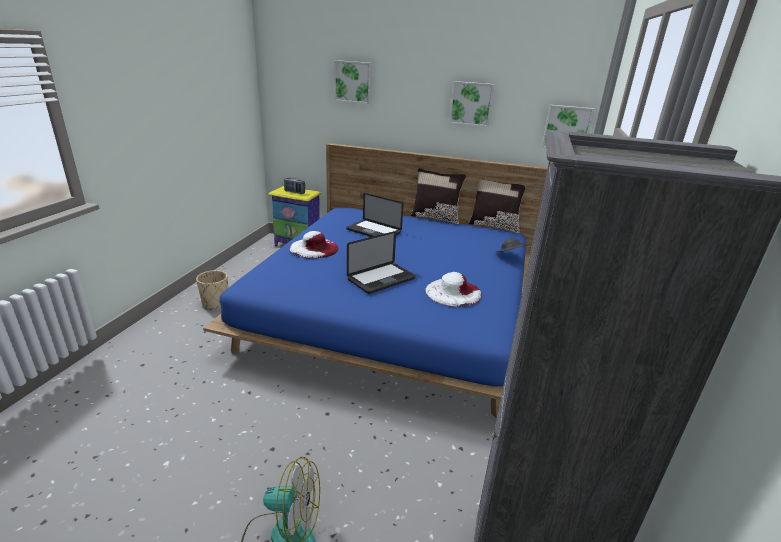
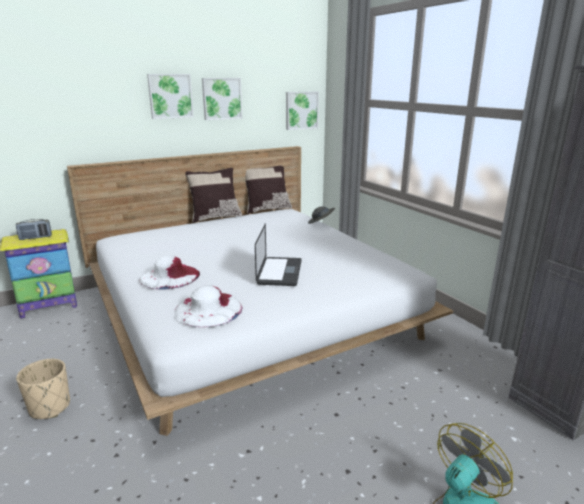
camera: 45 degrees left, 5 degrees down
(353, 82) = (85, 88): picture -> picture (170, 96)
(373, 231) = (191, 243): laptop -> none
(395, 312) = (251, 314): blue bed -> white bed
(453, 292) = (341, 258): white hat -> white hat (208, 309)

